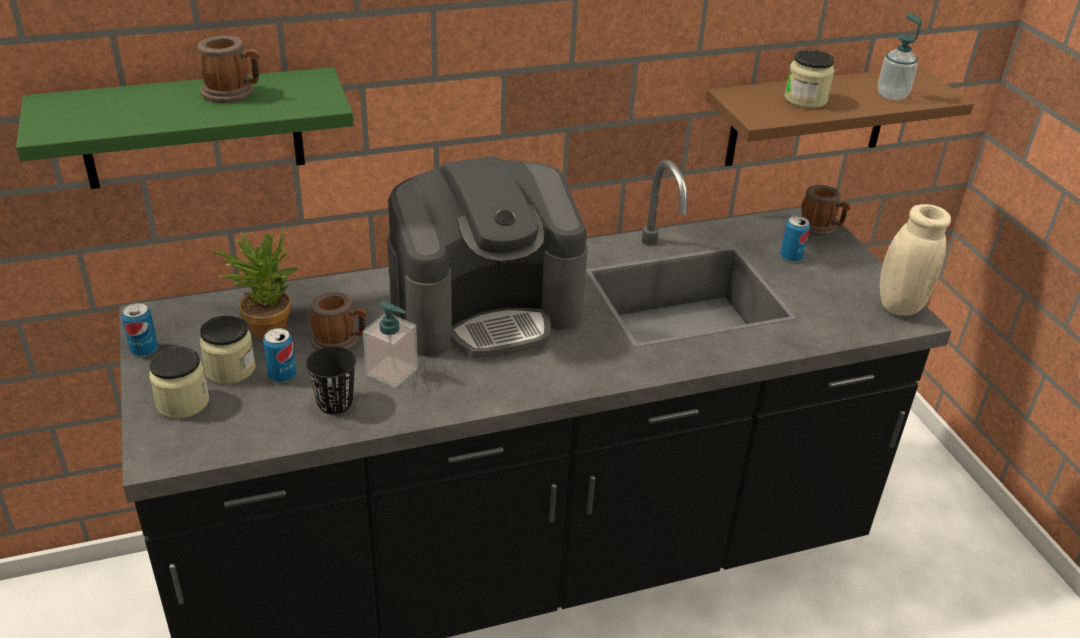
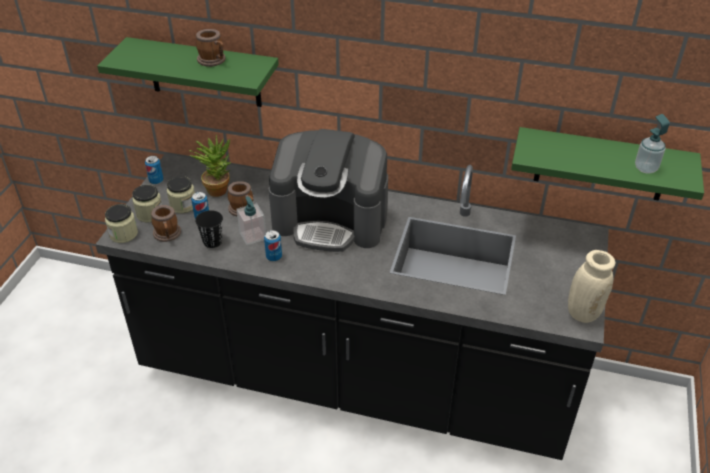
camera: 35 degrees right, 5 degrees up
(791, 257) = (545, 255): can -> can (274, 257)
(805, 99) = (577, 153): jar -> jar (123, 234)
(808, 117) = (601, 165): brown shelf -> green shelf
(820, 228) = (588, 243): mug -> mug (167, 235)

